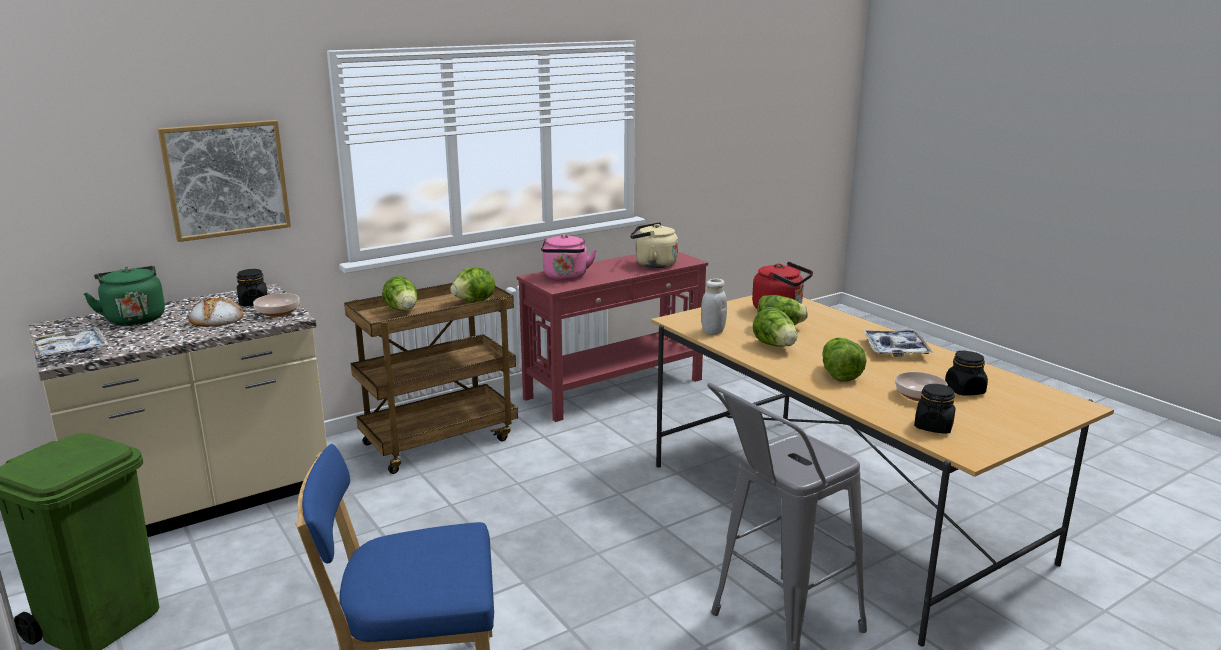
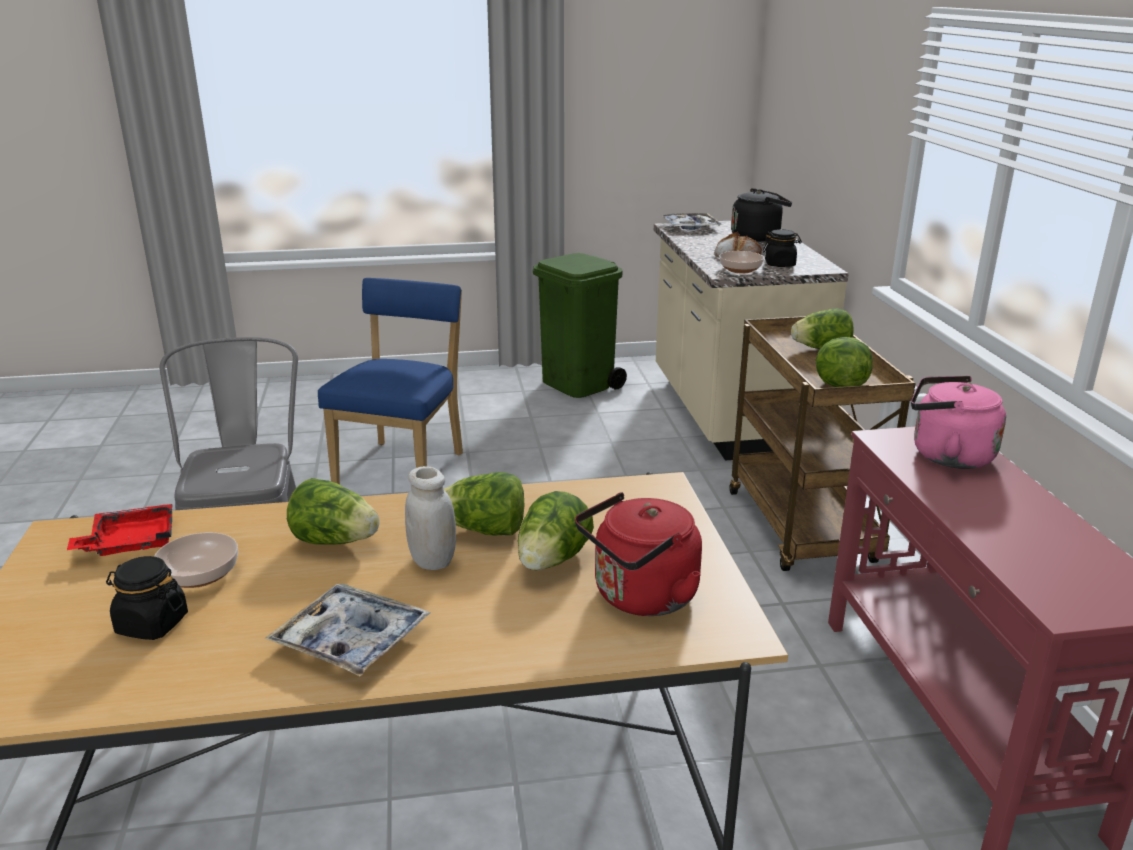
camera: 115 degrees right, 5 degrees up
(134, 318) = (758, 237): green kettle -> black kettle
(226, 179) = (851, 143): picture -> none
(653, 264) = (1031, 555): beige kettle -> none
(713, 331) = (589, 501): white jar -> white jar (433, 561)
(933, 426) = (130, 542): black jar -> red tray

